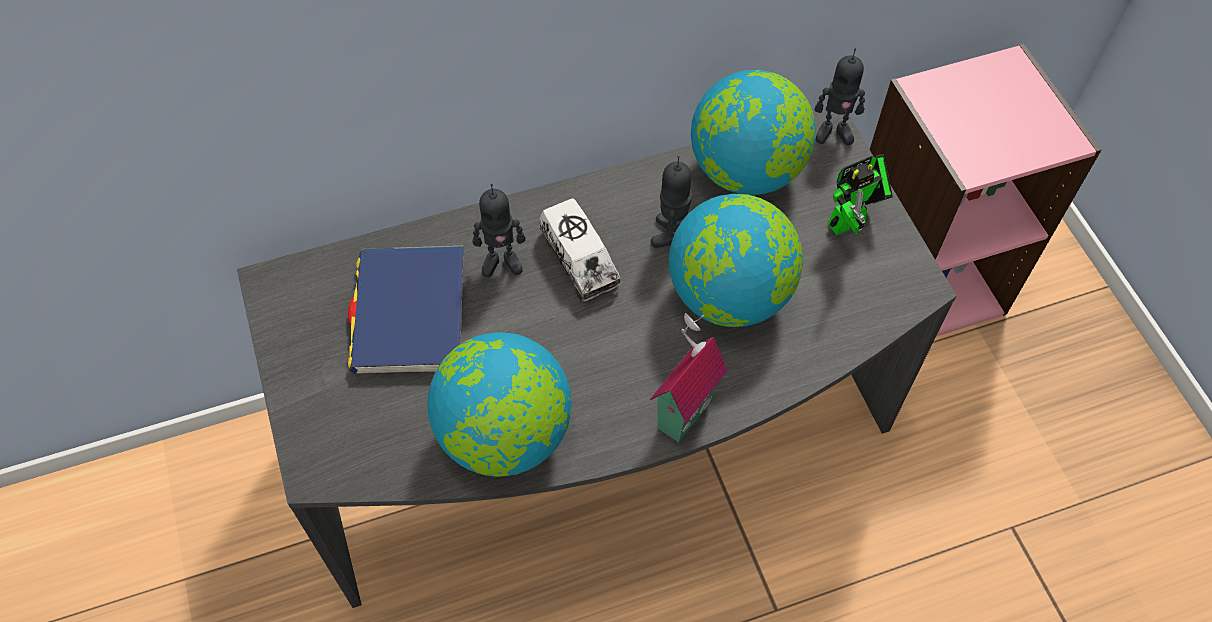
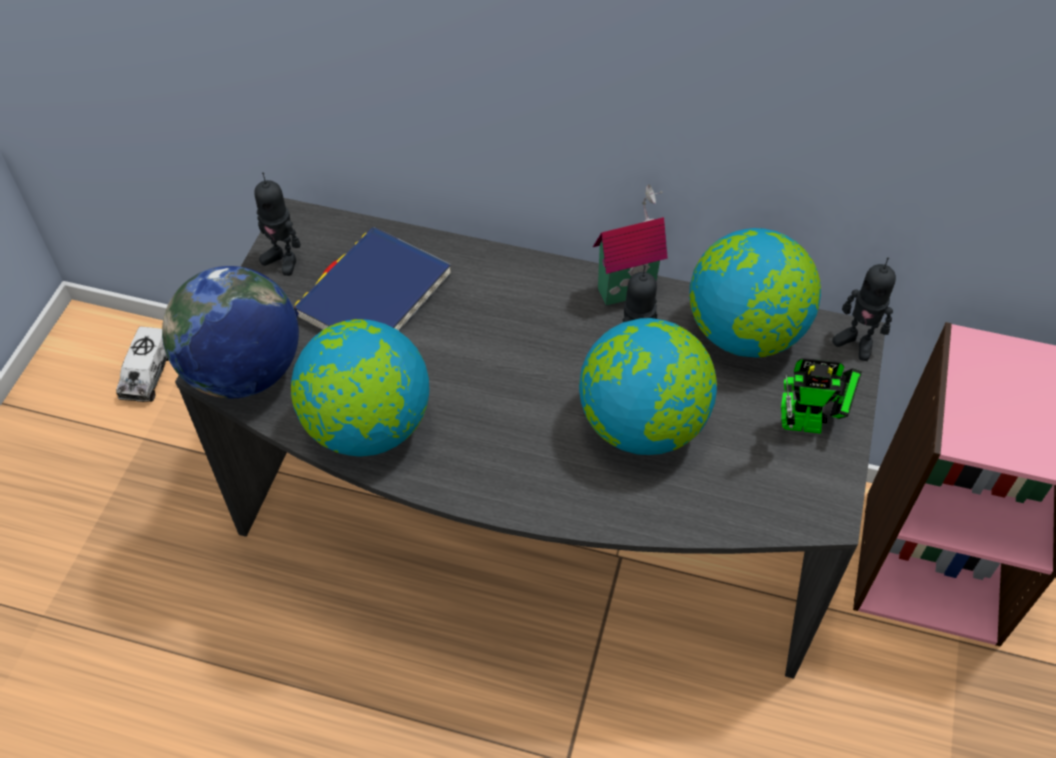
camera: 35 degrees right, 5 degrees down
(348, 454) = (244, 372): none -> globe
(501, 262) = (476, 295): toy robot -> toy robot (283, 259)
(579, 260) = (539, 328): toy truck -> toy truck (148, 373)
(681, 411) = (522, 492): toy house -> toy house (625, 288)

